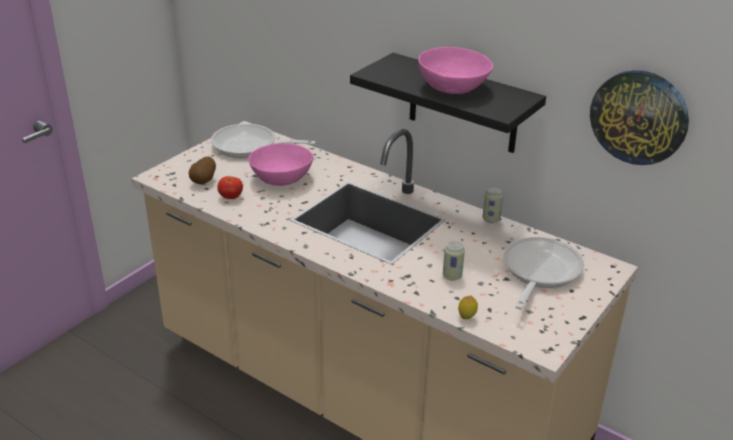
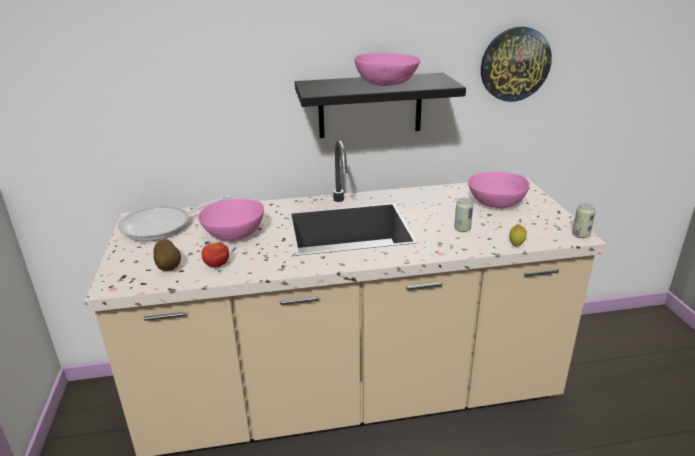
camera: 45 degrees left, 5 degrees down
(491, 219) = (417, 190): can -> can (580, 235)
(538, 272) = (495, 203): frying pan -> pink bowl

